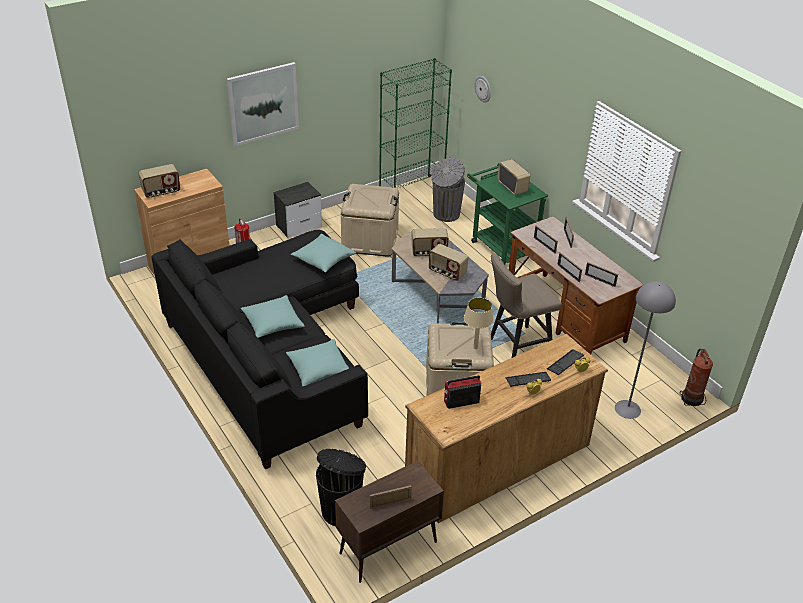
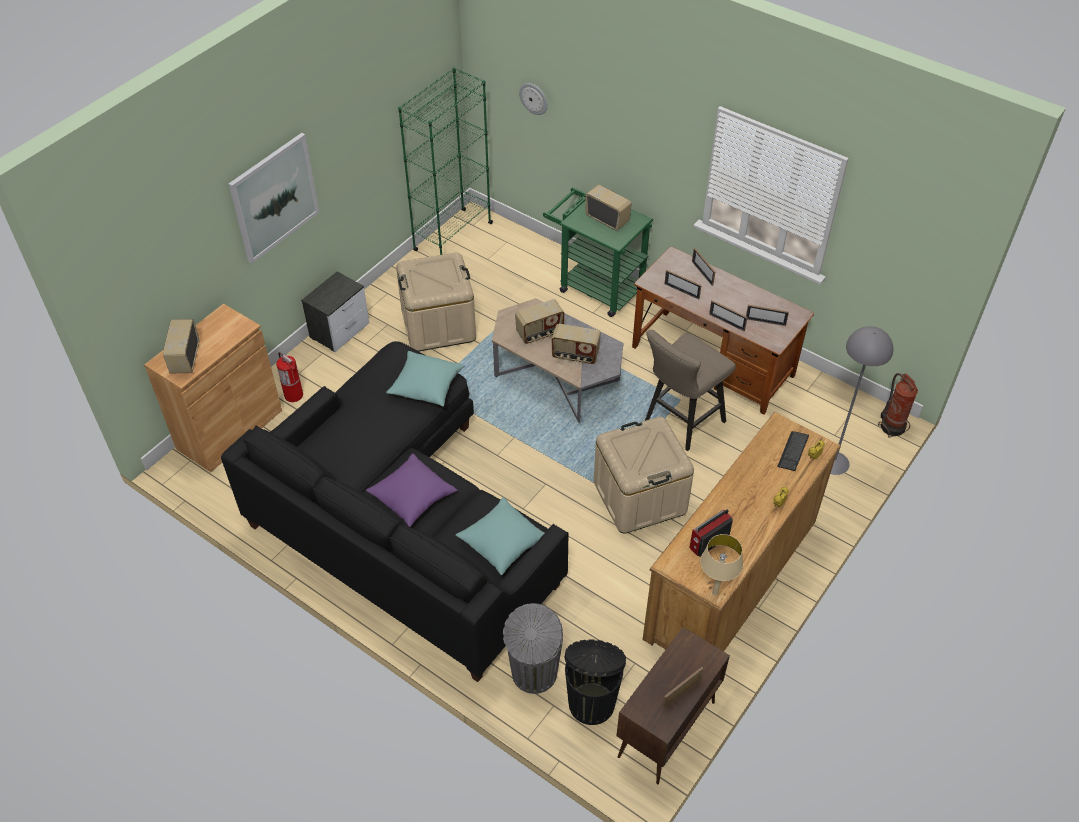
camera: 20 degrees left, 10 degrees up
(161, 192) = (185, 358): radio -> radio turned 135 degrees clockwise
(272, 323) = (412, 497): turquoise pillow -> purple pillow
(445, 214) = (511, 261): grey trash can -> grey trash can (533, 674)
(475, 347) = (665, 452): beige table lamp -> beige table lamp (715, 592)
(528, 380) = (765, 488): keyboard -> none

